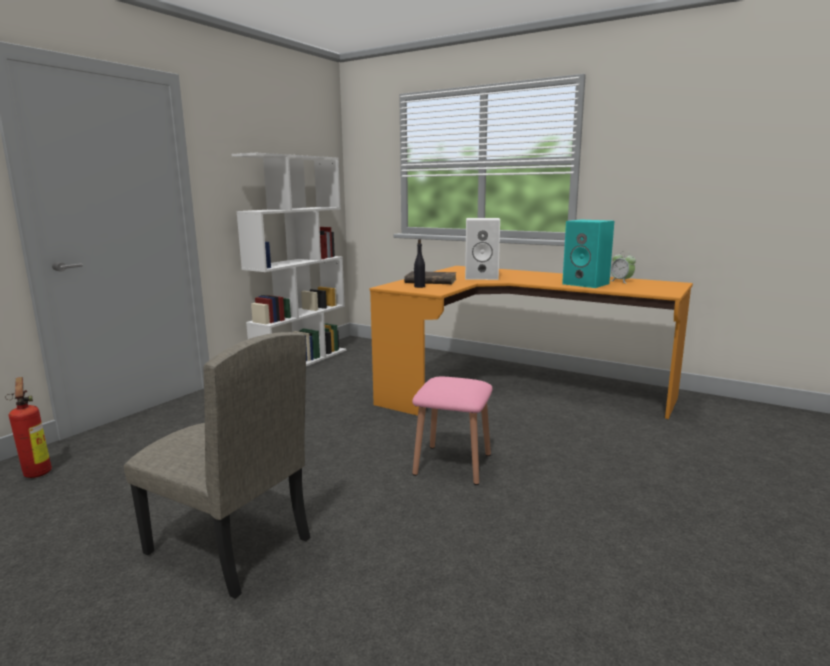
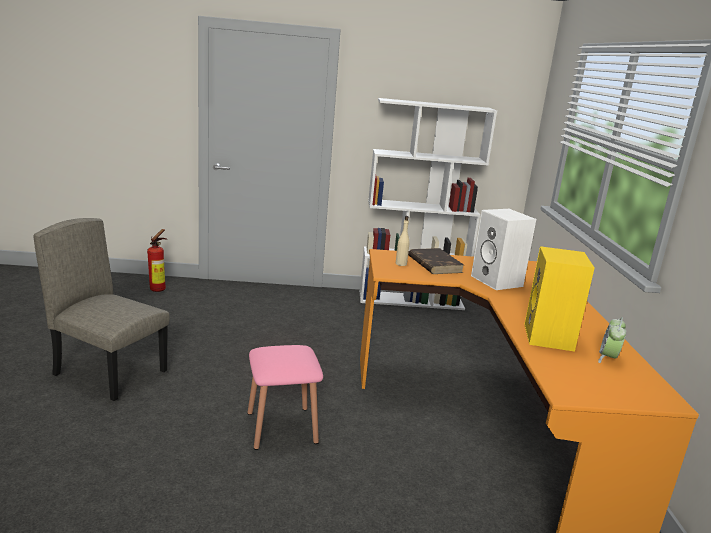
camera: 55 degrees right, 5 degrees up
(227, 546) = (111, 372): beige chair -> beige chair turned 120 degrees clockwise
(419, 286) = (401, 264): black bottle -> beige bottle
(587, 284) = (550, 338): turquoise speaker -> yellow speaker

